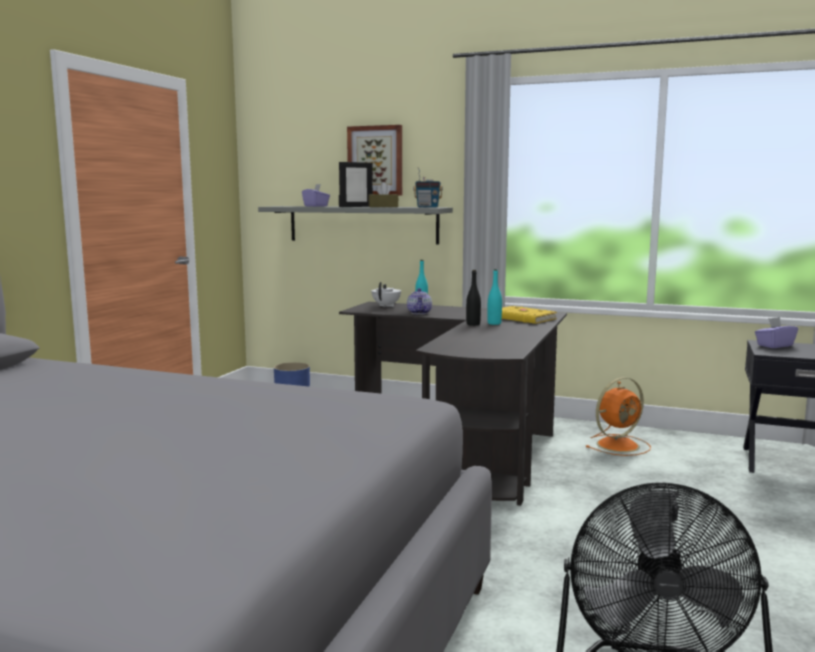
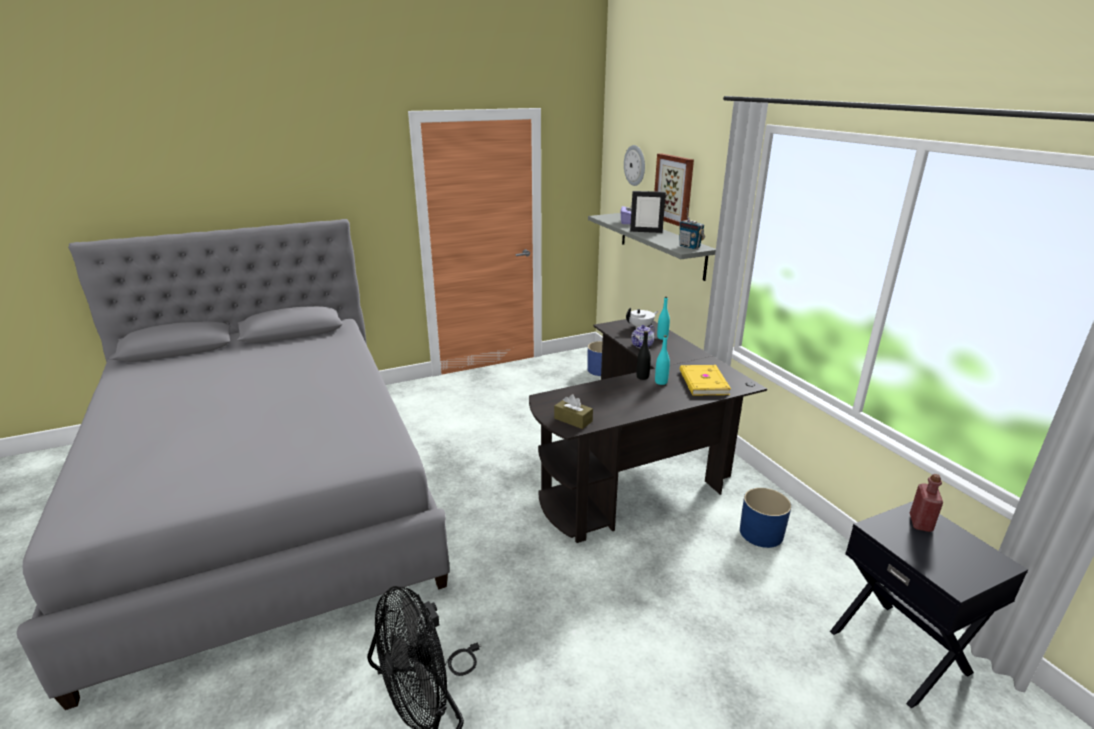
camera: 45 degrees right, 15 degrees up
(304, 147) = (635, 165): none -> wall clock
(383, 207) = (663, 236): brown tissue box -> brown tissue box (573, 420)
(619, 445) = (761, 533): orange fan -> blue planter
(774, 345) = (920, 523): purple tissue box -> red bottle

